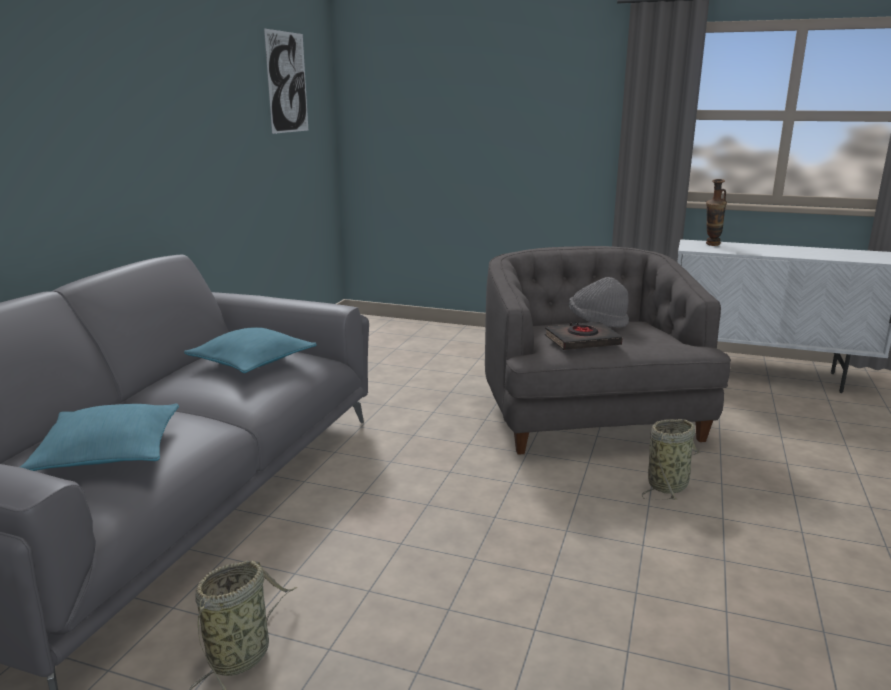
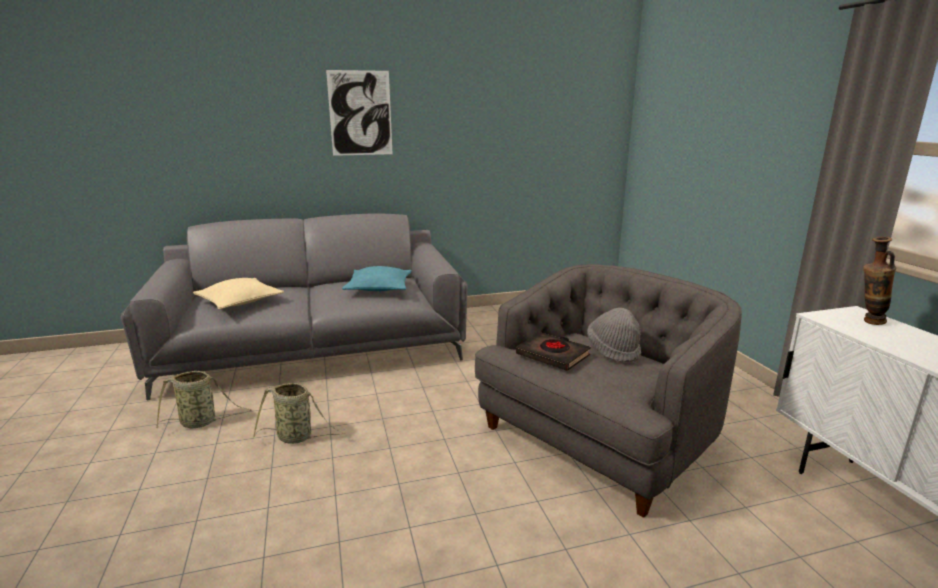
camera: 55 degrees right, 0 degrees up
(109, 452) = (240, 302): turquoise pillow -> beige pillow
(287, 82) = (563, 104): picture -> picture (360, 113)
(669, 485) = (524, 516): basket -> basket (297, 437)

